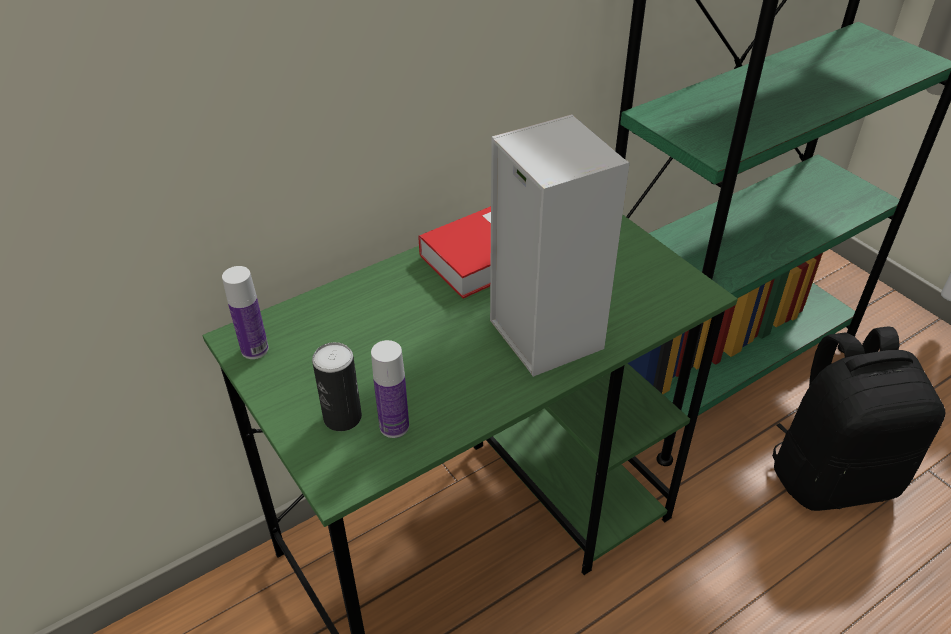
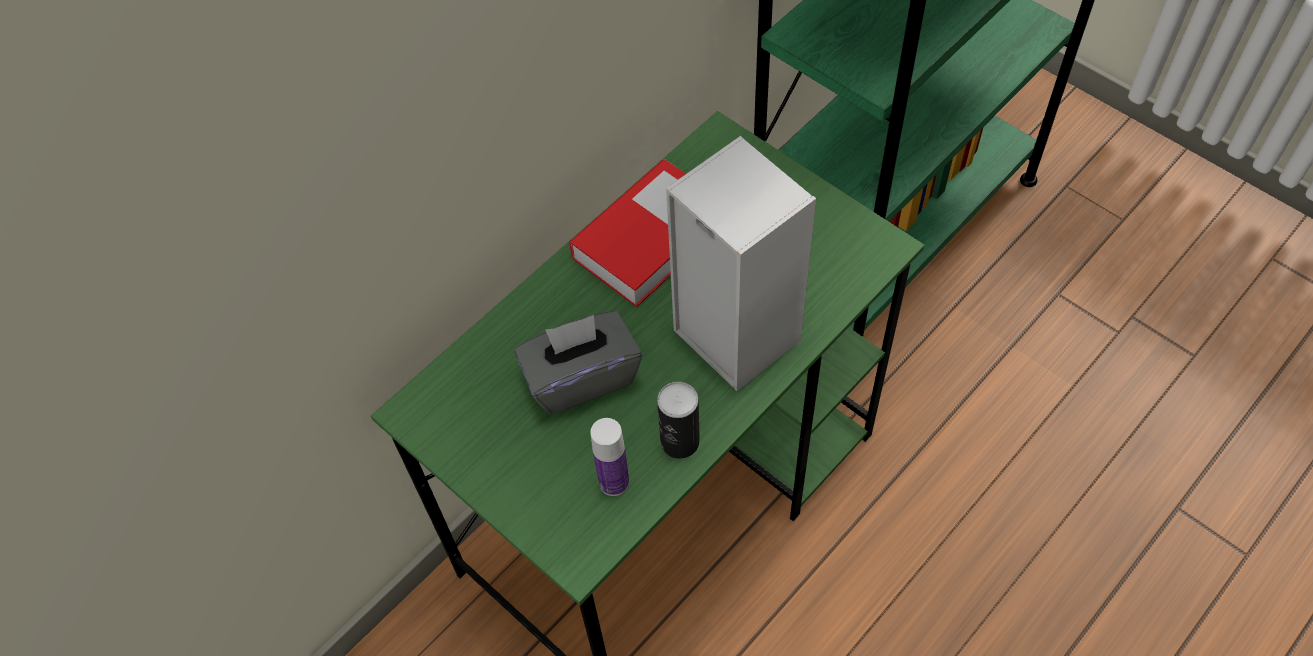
camera: 10 degrees left, 15 degrees up
(255, 349) = (435, 422): bottle -> none
(342, 417) = (558, 483): can -> can (680, 441)
(395, 340) = (581, 377): none -> grey tissue box
(832, 475) = (1033, 346): black backpack -> none

